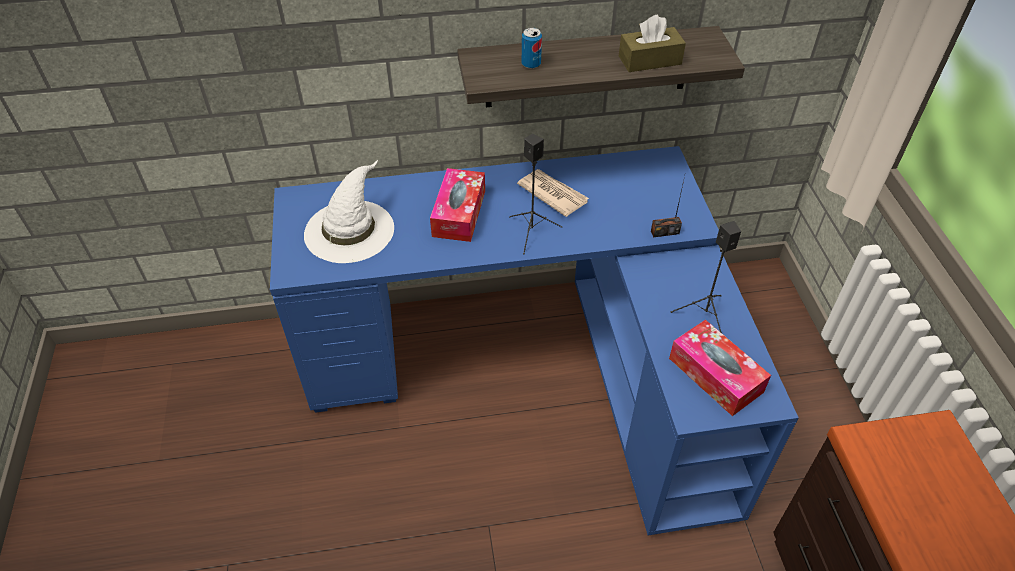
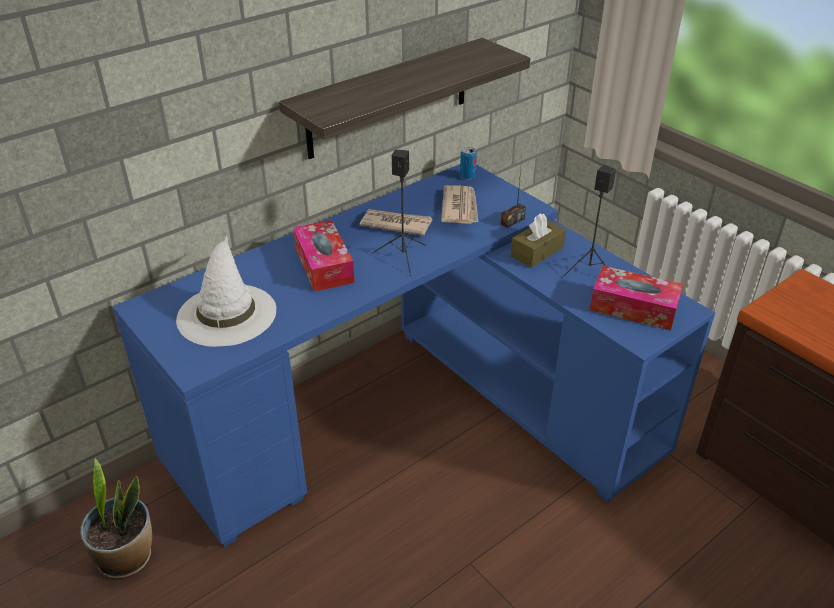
camera: 30 degrees left, 10 degrees down
(246, 386) = (127, 557): none -> potted plant
(531, 64) = (358, 95): can -> can (467, 176)
(626, 197) = (460, 207): none -> newspaper
(649, 60) = (454, 69): brown tissue box -> brown tissue box (537, 252)

